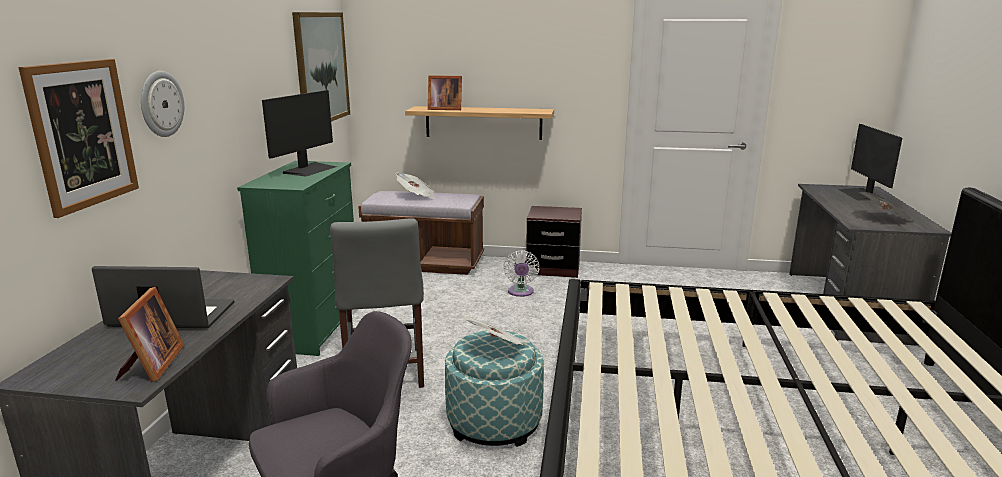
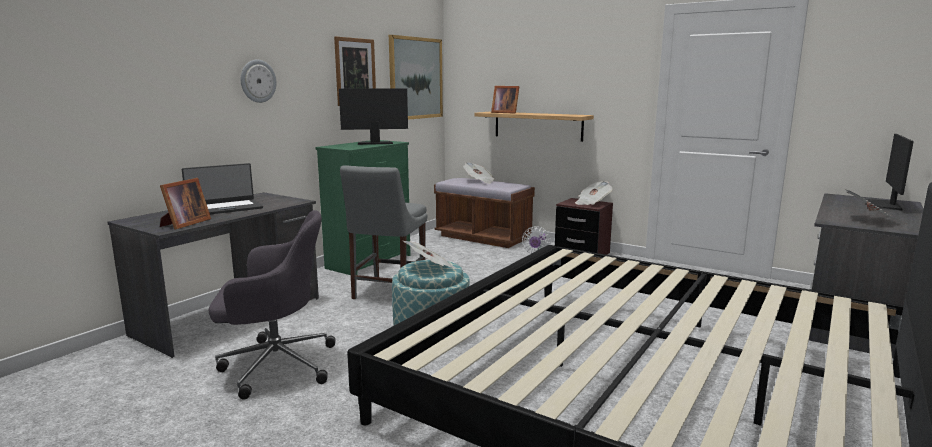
camera: 25 degrees right, 5 degrees down
(83, 134) = (194, 90): picture -> picture (355, 72)
(171, 316) = (224, 208): laptop -> laptop turned 120 degrees clockwise
(309, 169) = (374, 143): monitor -> monitor turned 150 degrees counterclockwise
(562, 211) = (592, 203): none -> newspaper

